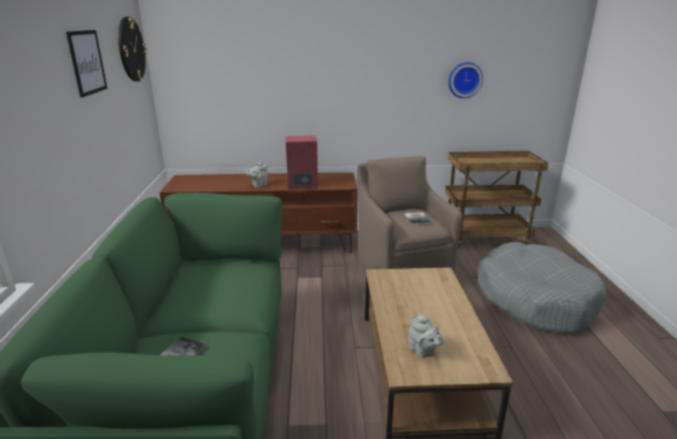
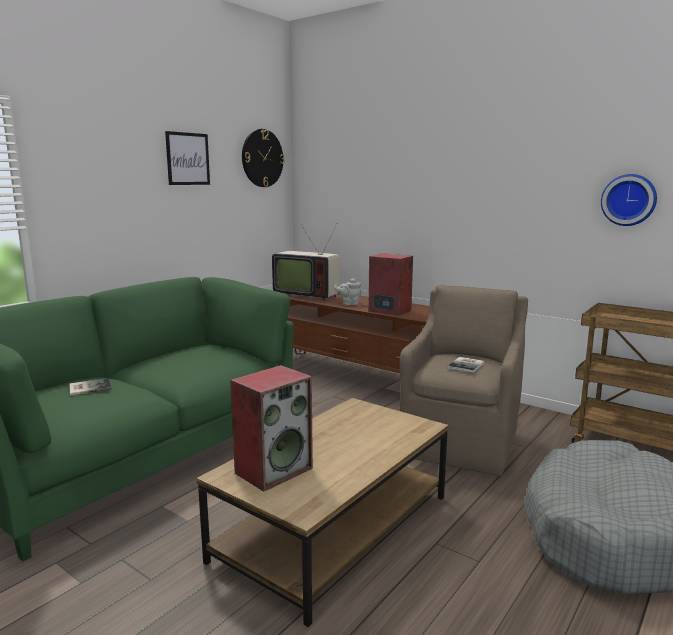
camera: 40 degrees right, 10 degrees down
(204, 183) = (307, 295): none -> television
(423, 351) = (274, 470): grey teapot -> speaker

